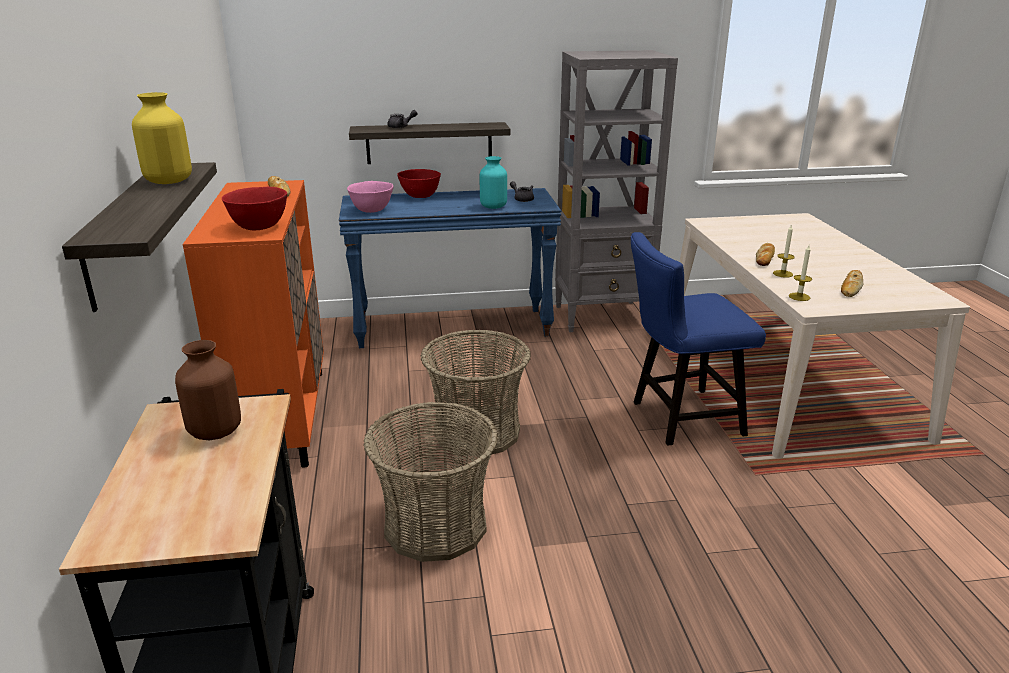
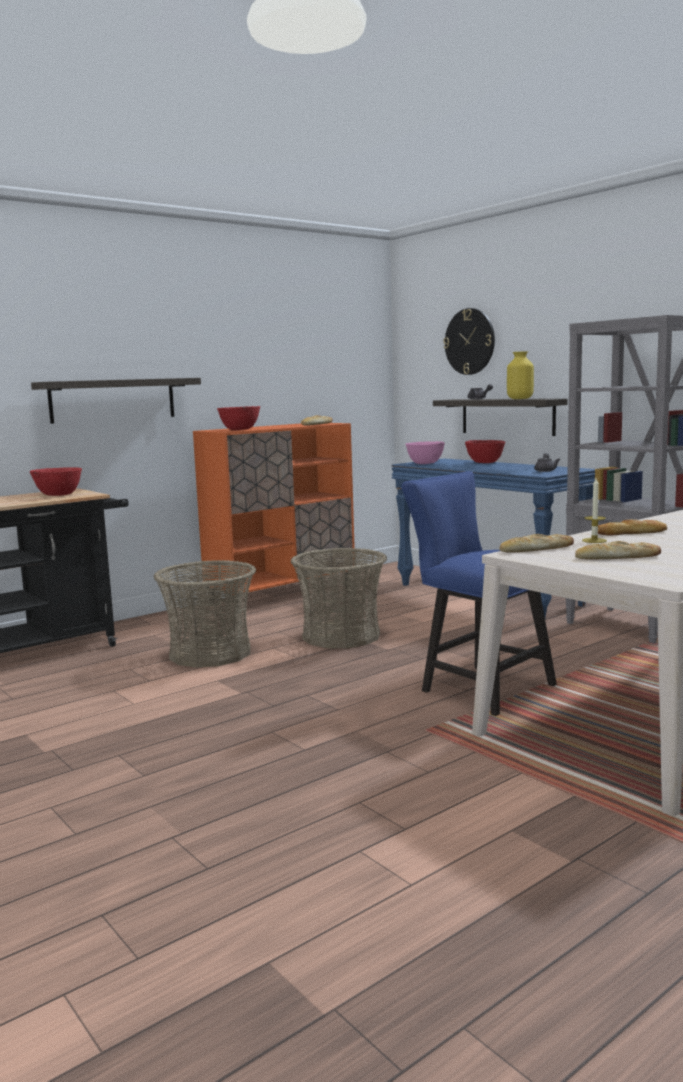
camera: 60 degrees right, 15 degrees down
(168, 181) = (149, 378): yellow vase -> yellow vase (520, 399)
(215, 432) = (58, 495): brown vase -> red bowl
(369, 58) = (470, 341): none -> wall clock
(493, 206) = (505, 470): turquoise vase -> none
(799, 297) = (536, 549): candle -> bread

